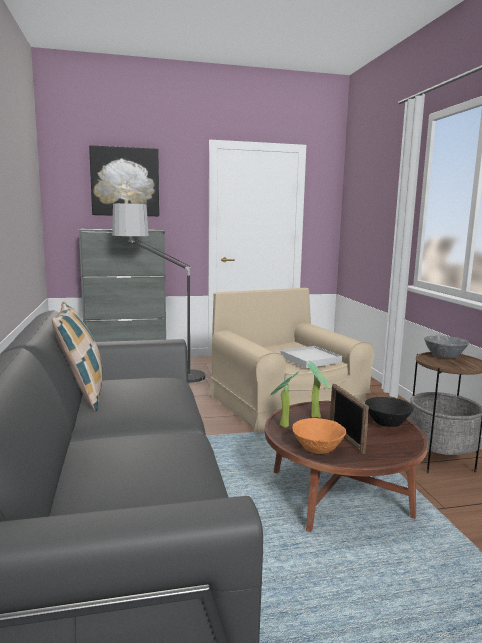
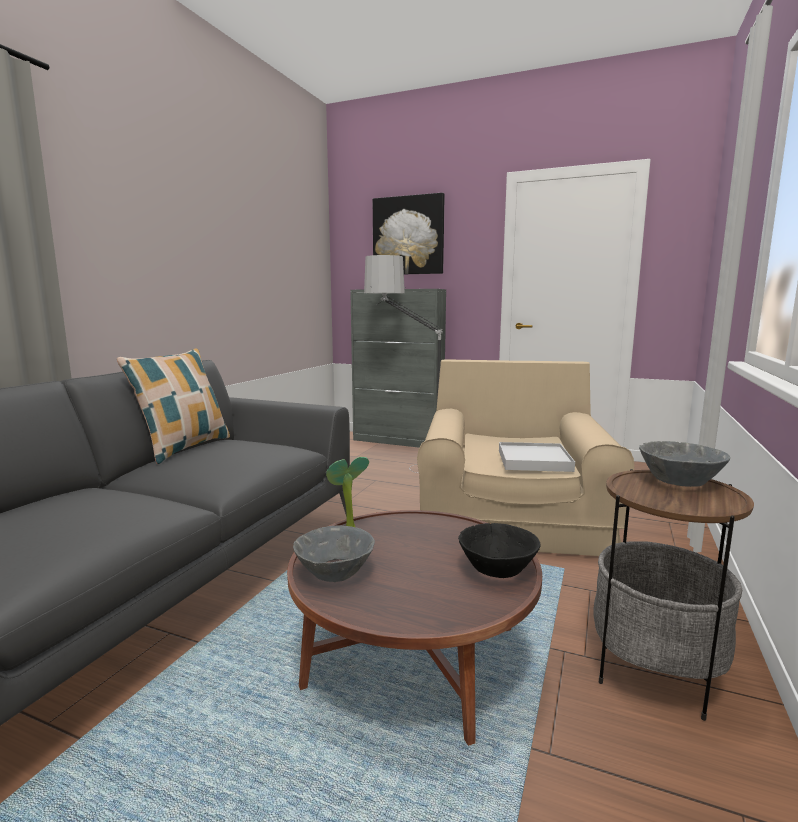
camera: 35 degrees right, 0 degrees up
(317, 416) = (416, 532): potted plant -> none
(317, 448) = (334, 571): orange bowl -> grey bowl
(346, 438) = (395, 572): picture frame -> none

